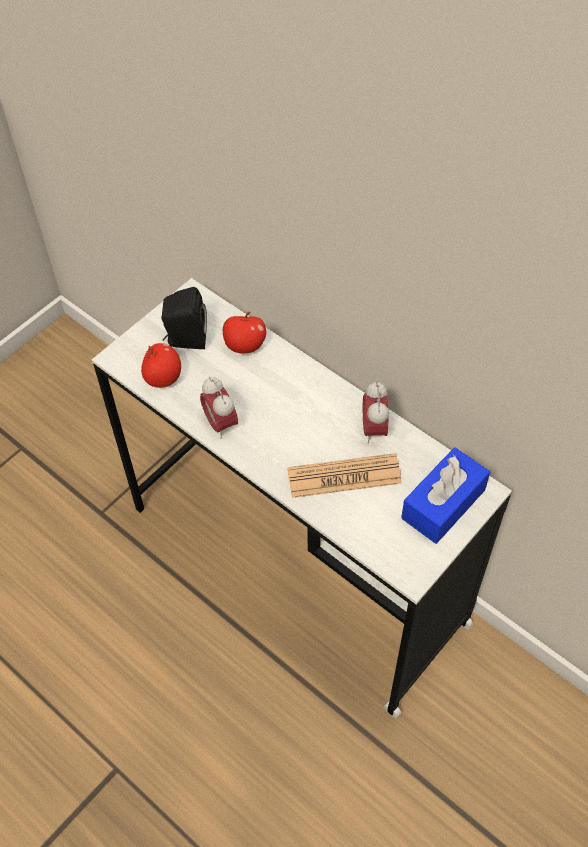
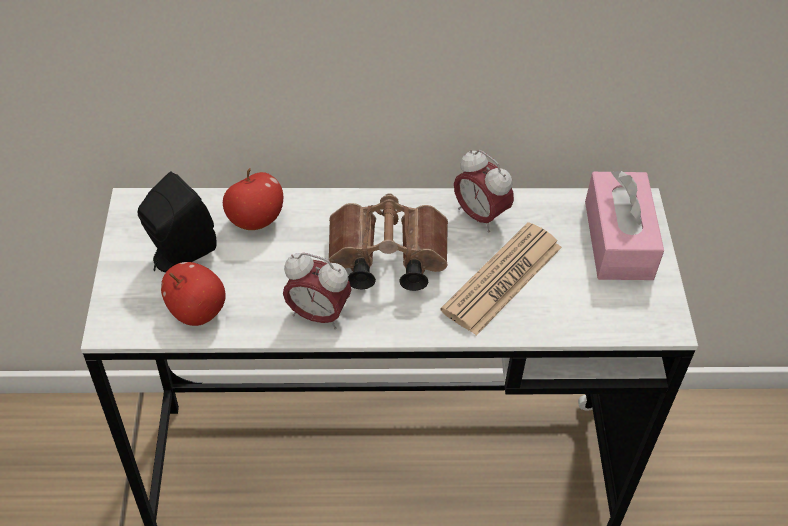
camera: 45 degrees left, 5 degrees down
(289, 417) = (384, 260): none -> brown binoculars
(443, 504) = (618, 240): blue tissue box -> pink tissue box

